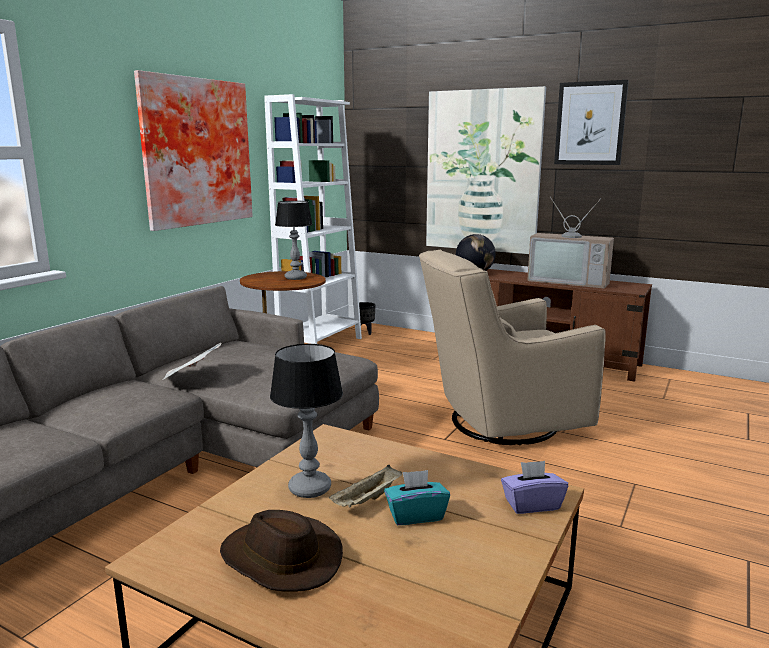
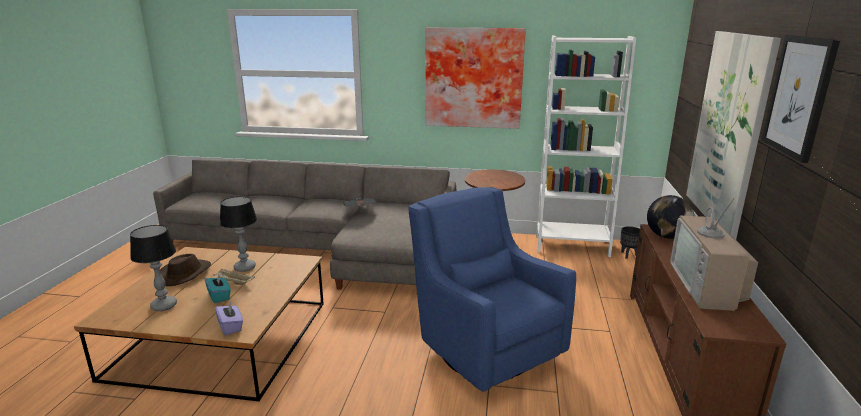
camera: 70 degrees right, 5 degrees up
(295, 278) = (501, 181): table lamp -> table lamp (163, 306)
(499, 422) = (483, 348): beige armchair -> blue armchair

